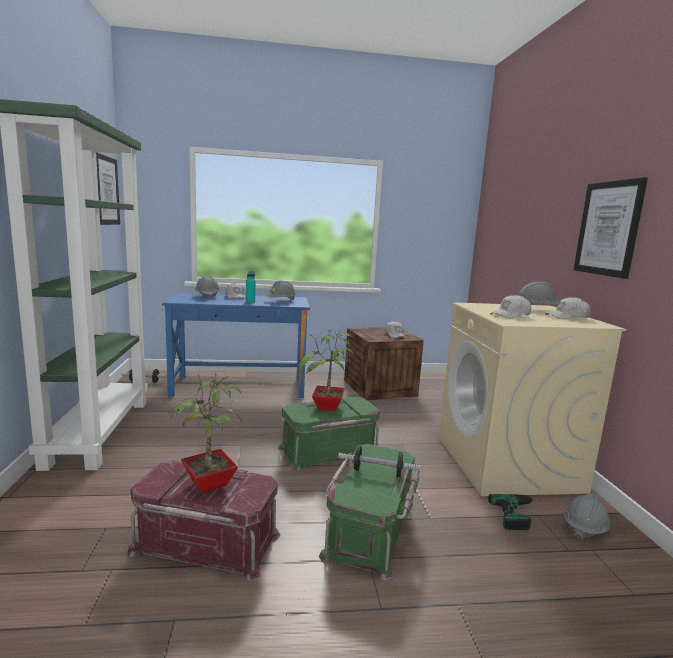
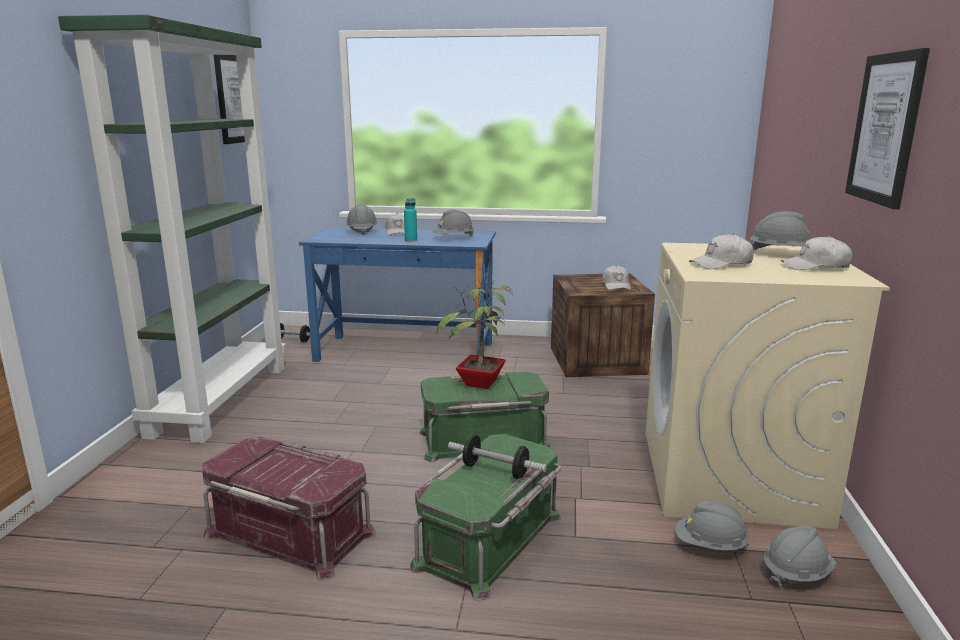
camera: 15 degrees right, 5 degrees up
(206, 484) = (284, 467): potted plant -> none
(522, 514) = (710, 546): power drill -> grey hard hat

